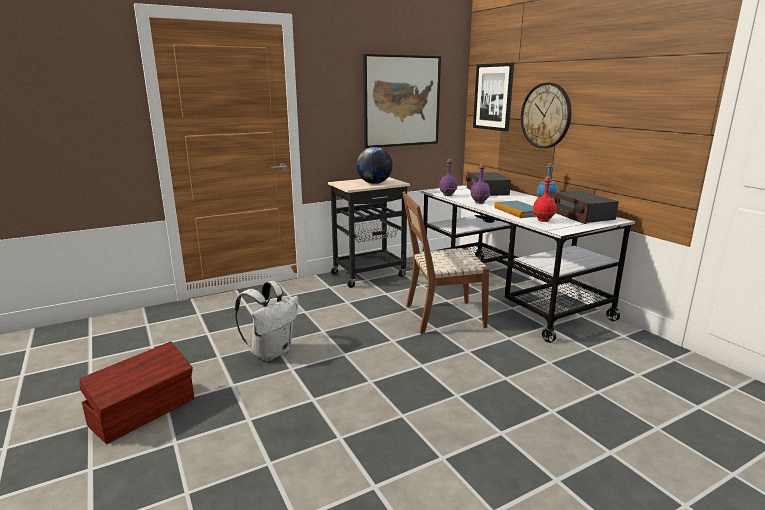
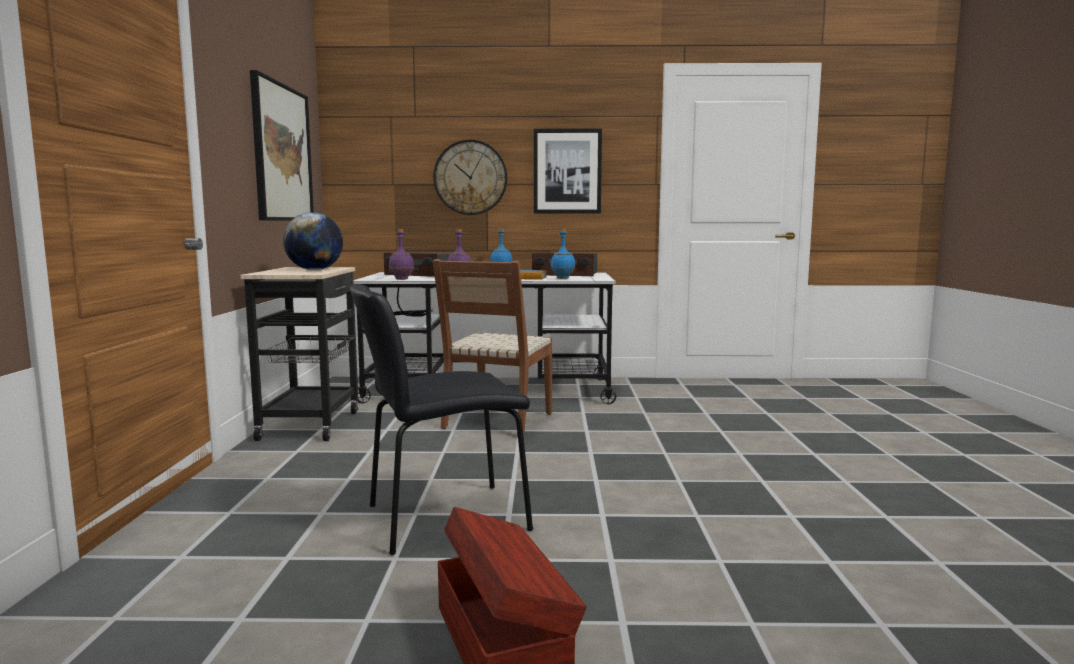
camera: 60 degrees left, 10 degrees down
(271, 352) = (441, 518): white backpack -> black chair
(493, 97) = (377, 158): picture -> picture (567, 171)
(543, 220) = (562, 278): red bottle -> blue bottle

